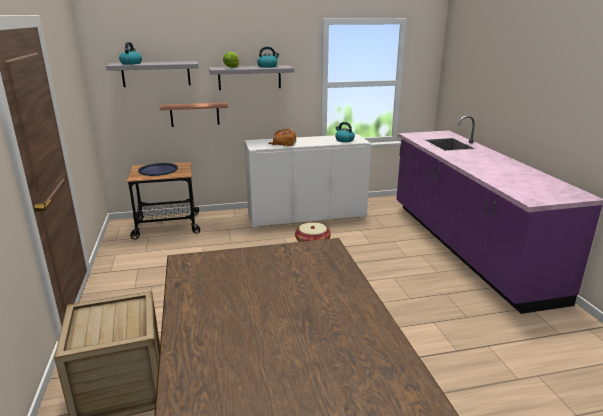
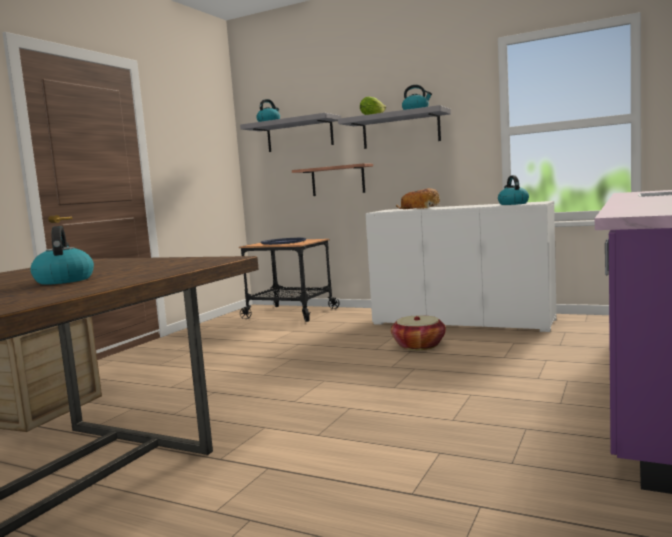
camera: 40 degrees right, 15 degrees down
(302, 302) = (64, 280): none -> kettle

